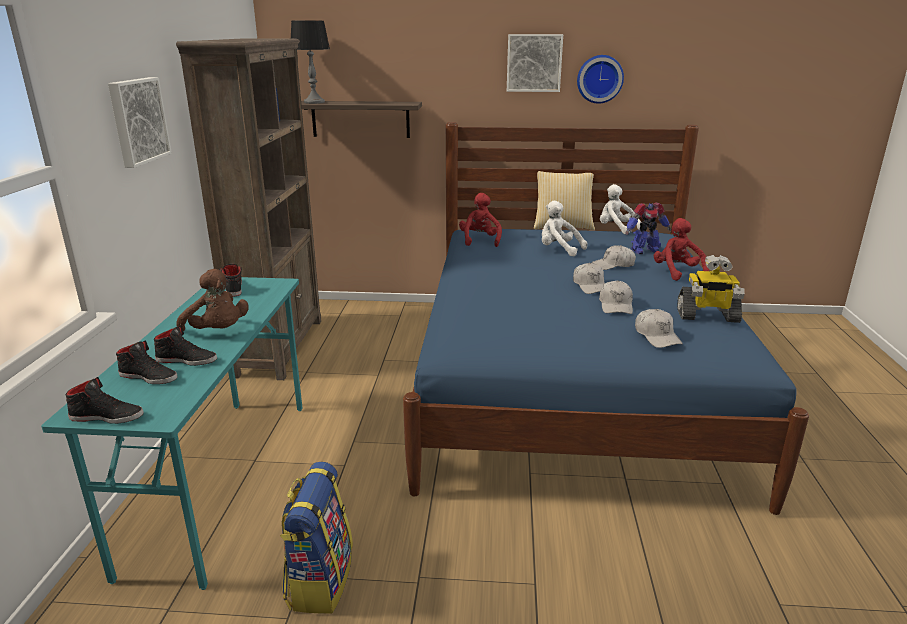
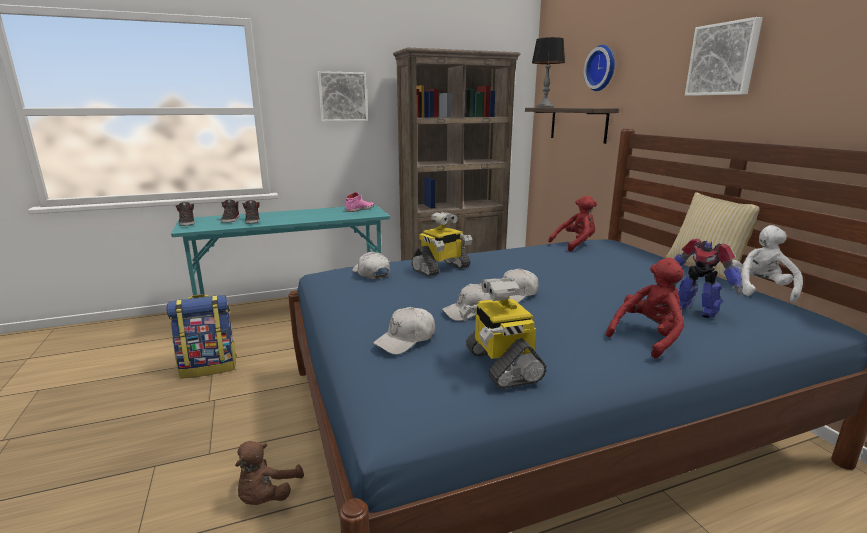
camera: 65 degrees right, 5 degrees down
(217, 332) = (292, 218): brown plush toy -> brown plush toy (267, 496)
(233, 287) = (359, 209): black shoe -> pink shoe
(504, 296) = (441, 269): none -> toy robot
(559, 250) = (605, 271): white plush toy -> none
(599, 79) = (804, 74): wall clock -> wall clock (602, 68)
(613, 265) = (601, 298): white cap -> white cap (371, 273)

